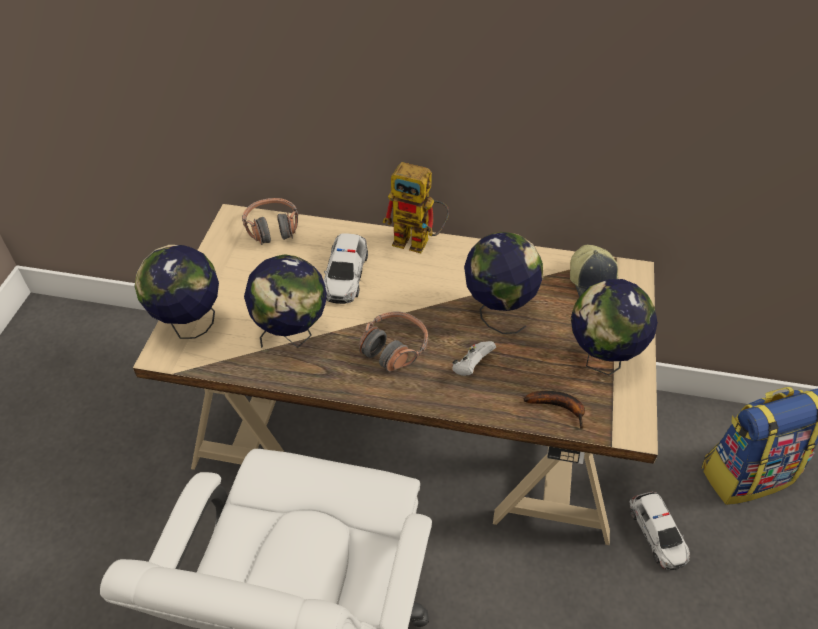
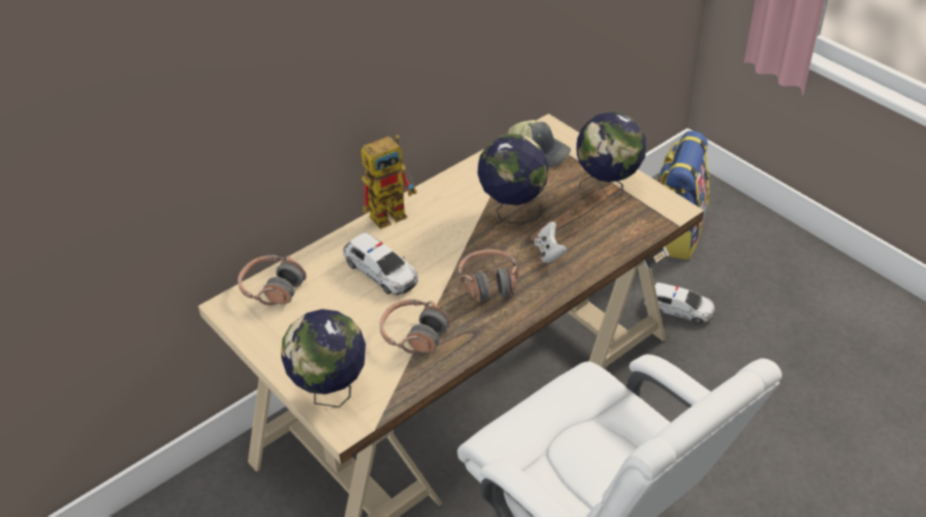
camera: 50 degrees left, 5 degrees down
(292, 336) = (414, 334): globe -> headphones
(559, 407) = (626, 231): banana -> none

